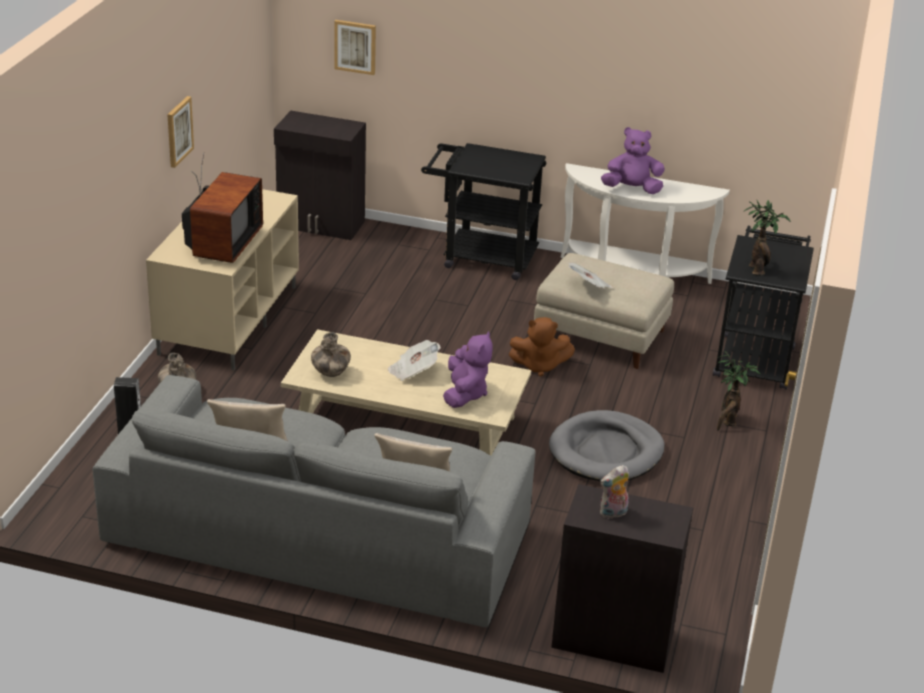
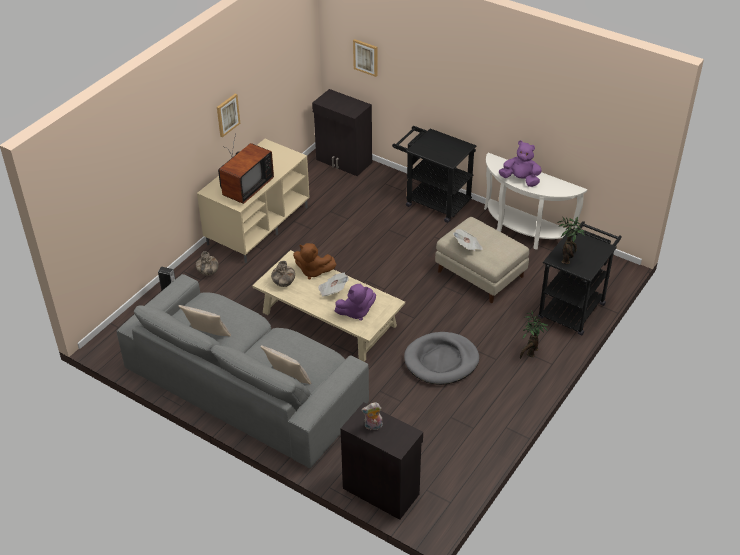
camera: 20 degrees right, 10 degrees up
(465, 394) = (356, 312): purple plush toy -> purple plush toy turned 45 degrees clockwise
(539, 366) = (430, 290): brown plush toy -> brown plush toy (313, 271)

